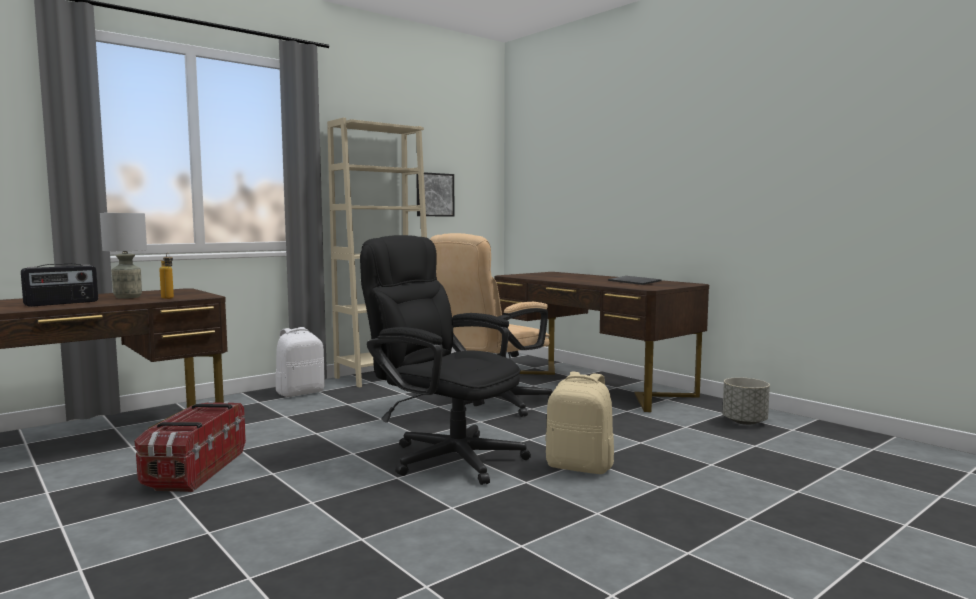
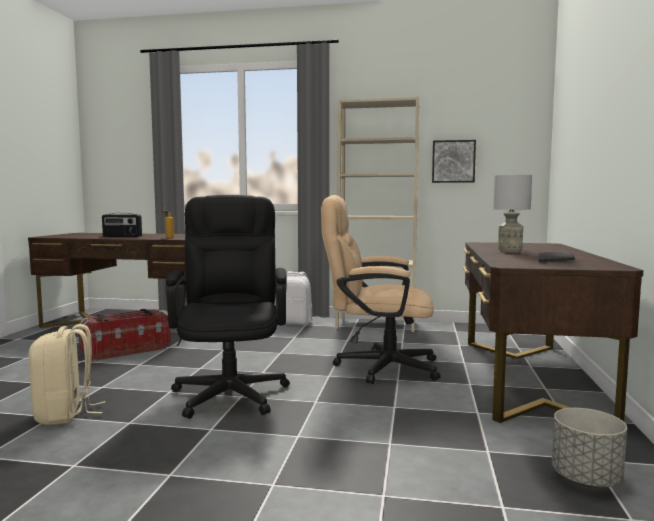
camera: 50 degrees right, 0 degrees up
(127, 297) = (162, 236): grey table lamp -> grey table lamp (509, 251)
(580, 466) = (276, 437): beige backpack -> beige backpack (65, 414)

